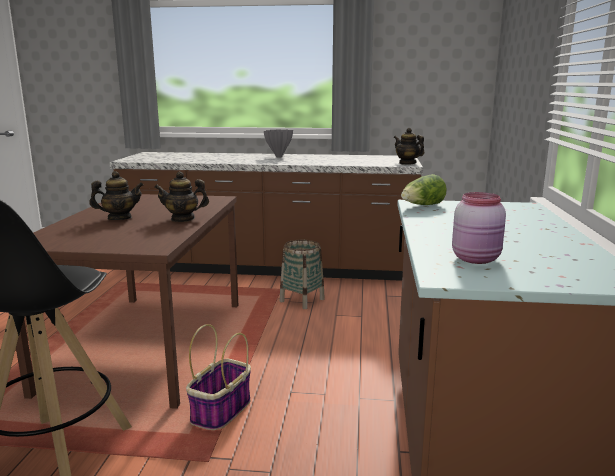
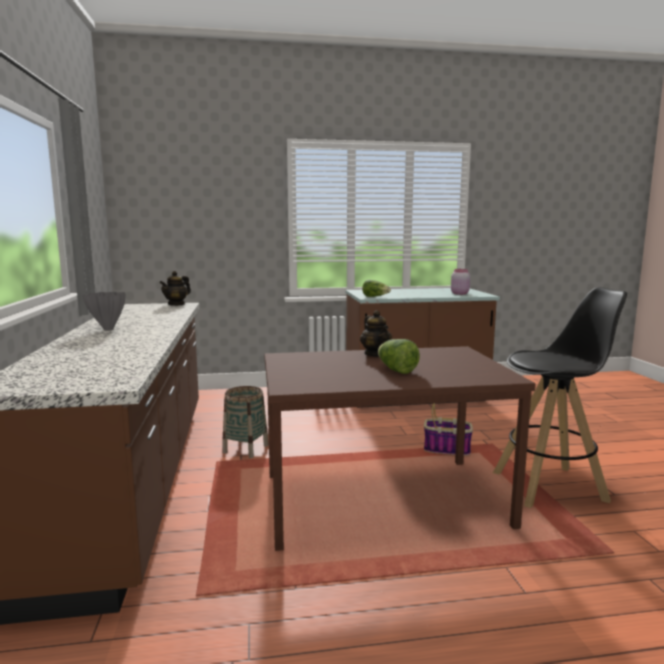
camera: 105 degrees left, 5 degrees down
(119, 218) = (396, 370): teapot -> lettuce

